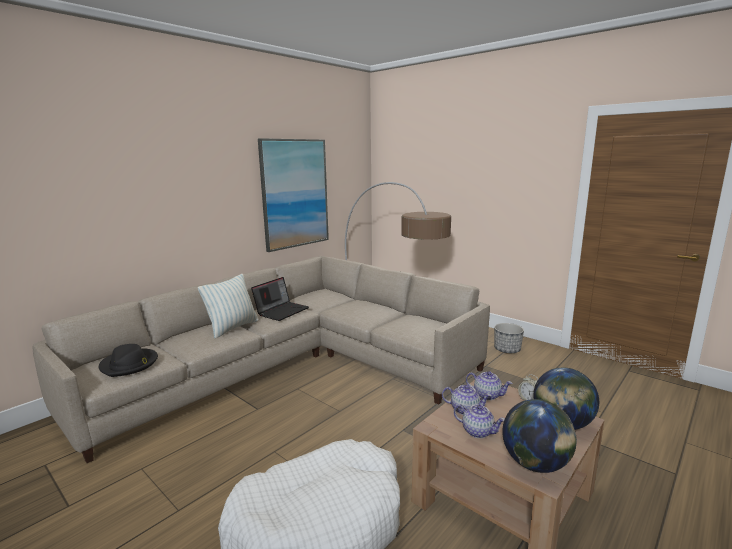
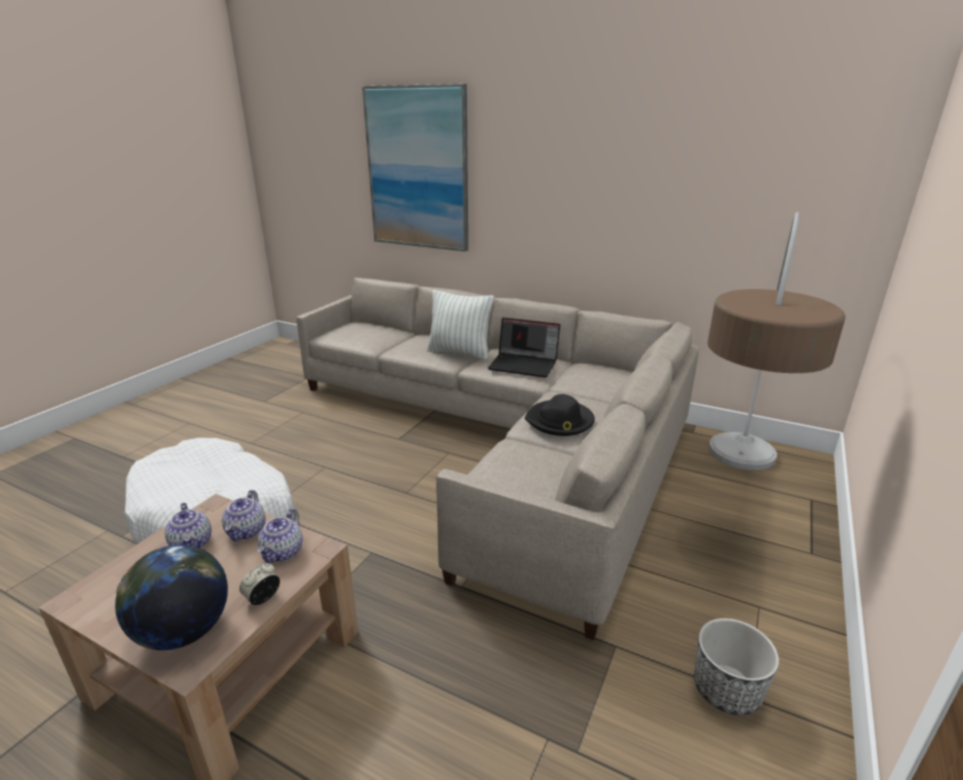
camera: 75 degrees right, 10 degrees up
(129, 364) = (358, 335): black hat -> black hat (560, 421)
(295, 193) = (669, 206): picture -> picture (417, 169)
(478, 431) = (192, 543): teapot -> teapot turned 45 degrees counterclockwise
(535, 464) = (106, 593): globe -> none

